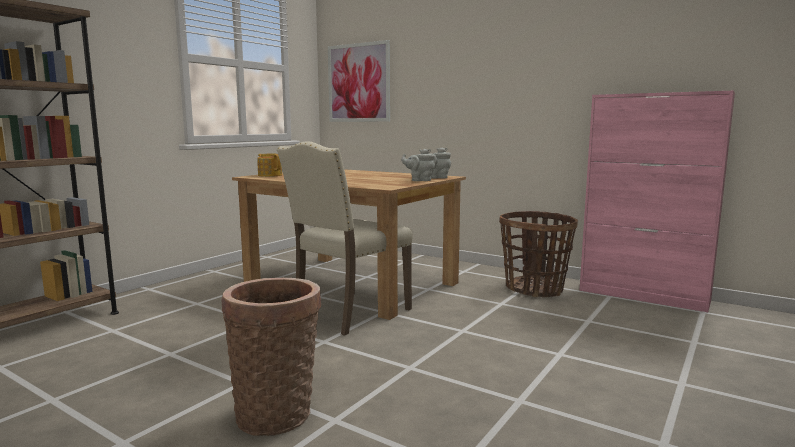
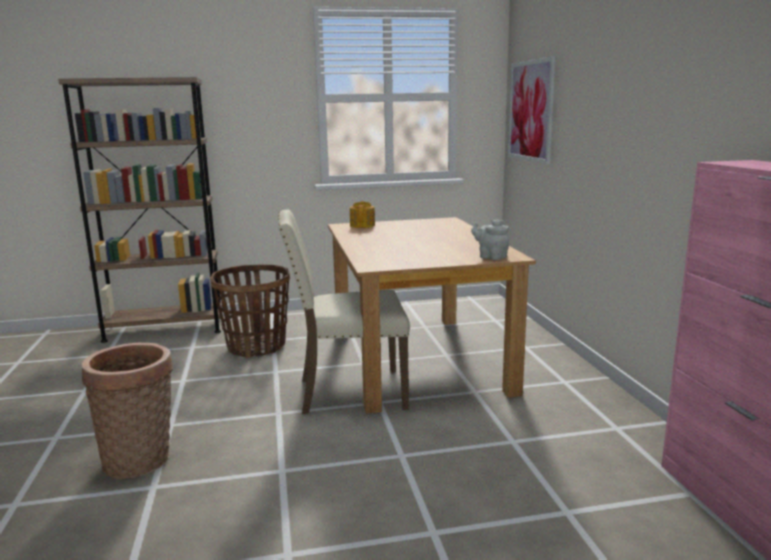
camera: 45 degrees right, 5 degrees up
(419, 180) = (452, 259): grey teapot -> none
(534, 289) = (599, 439): basket -> basket (256, 346)

